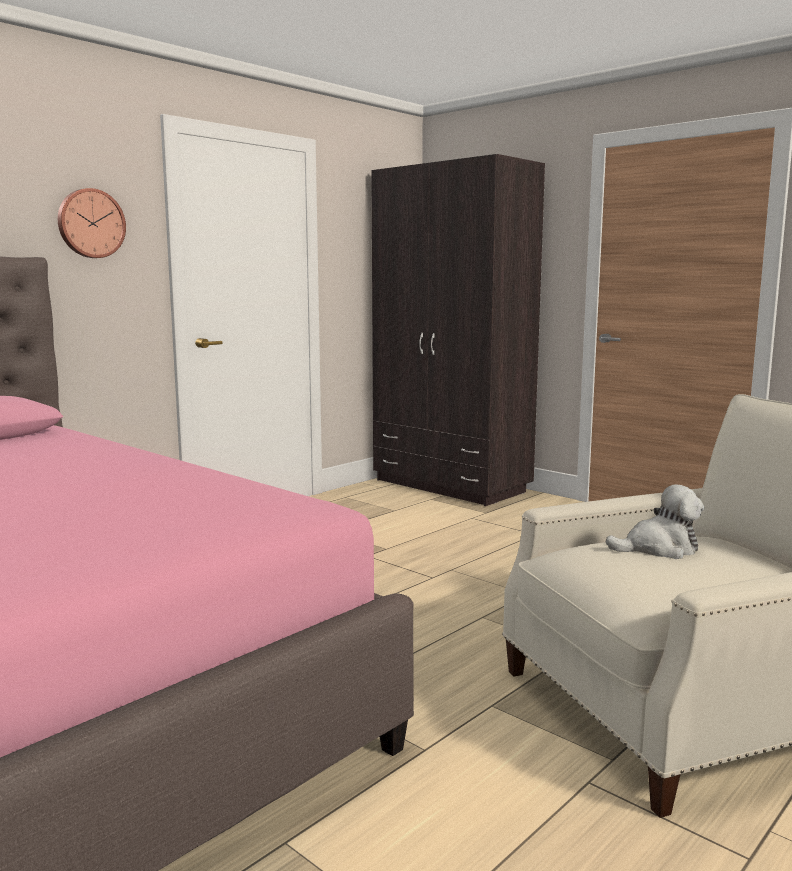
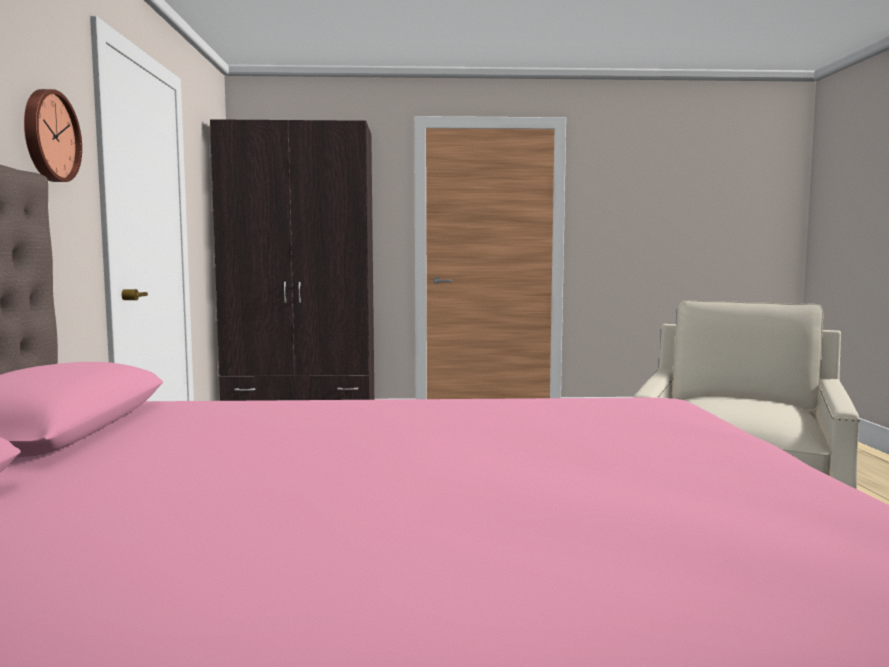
camera: 45 degrees left, 5 degrees down
(659, 549) = (722, 403): plush toy -> none

